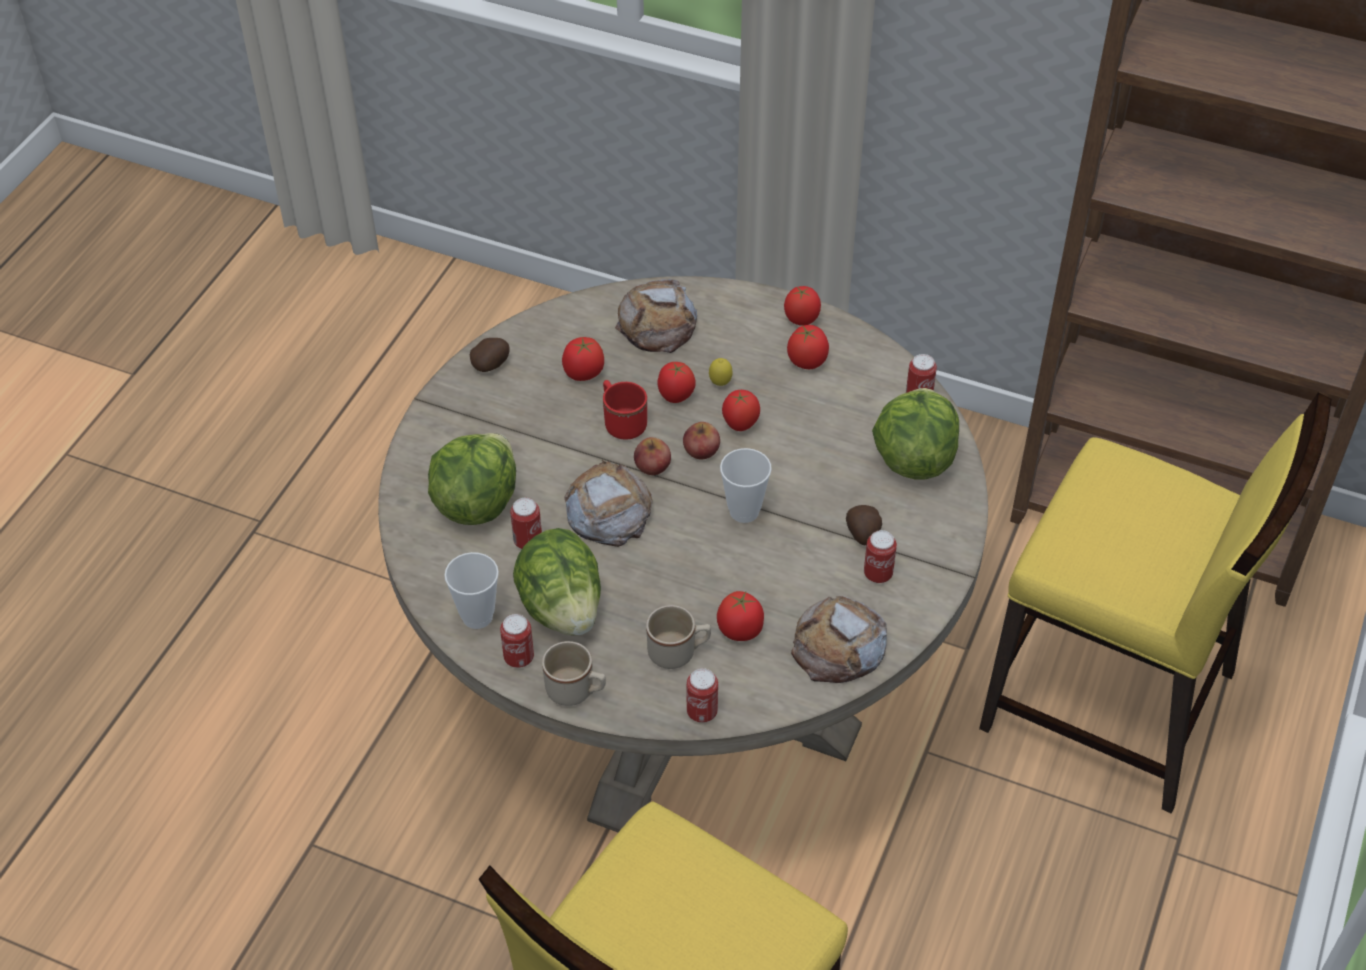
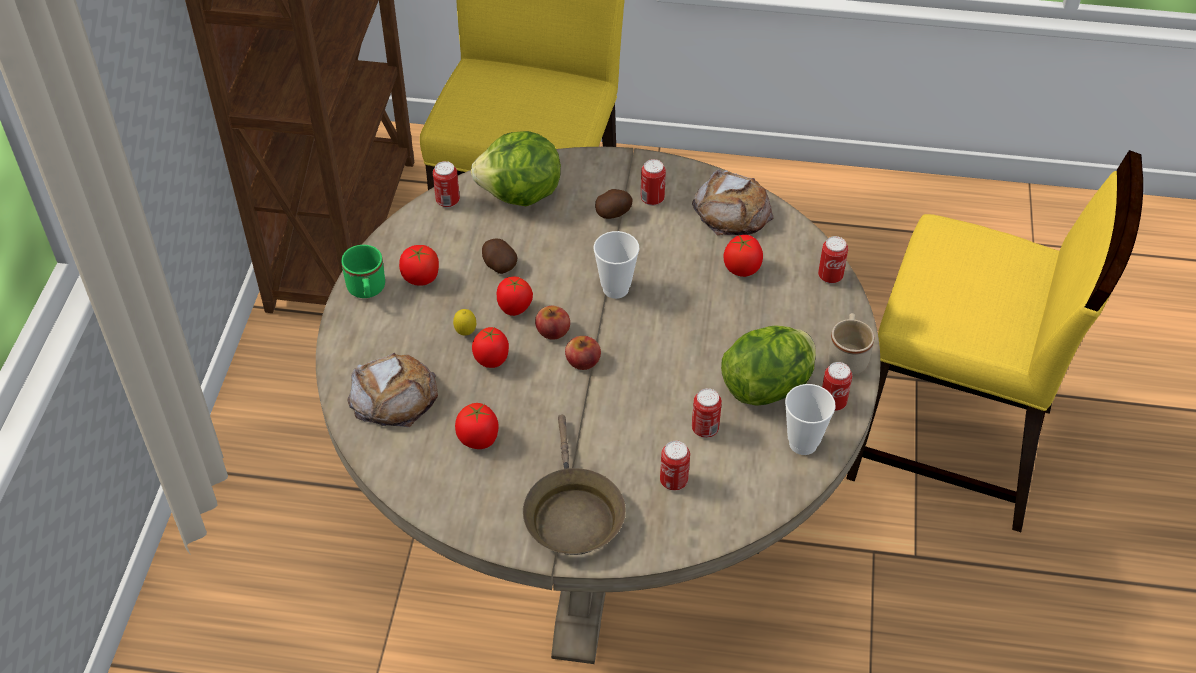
camera: 105 degrees left, 0 degrees up
(472, 423) = (572, 513): none -> brown frying pan
(476, 502) = (673, 481): lettuce -> can
(491, 364) = (485, 520): potato -> potato (498, 265)
(608, 510) = (648, 380): bread -> none
(622, 422) = (535, 394): red mug -> none
(678, 652) = (780, 301): beige mug -> none
(801, 320) = (367, 291): tomato -> green mug

